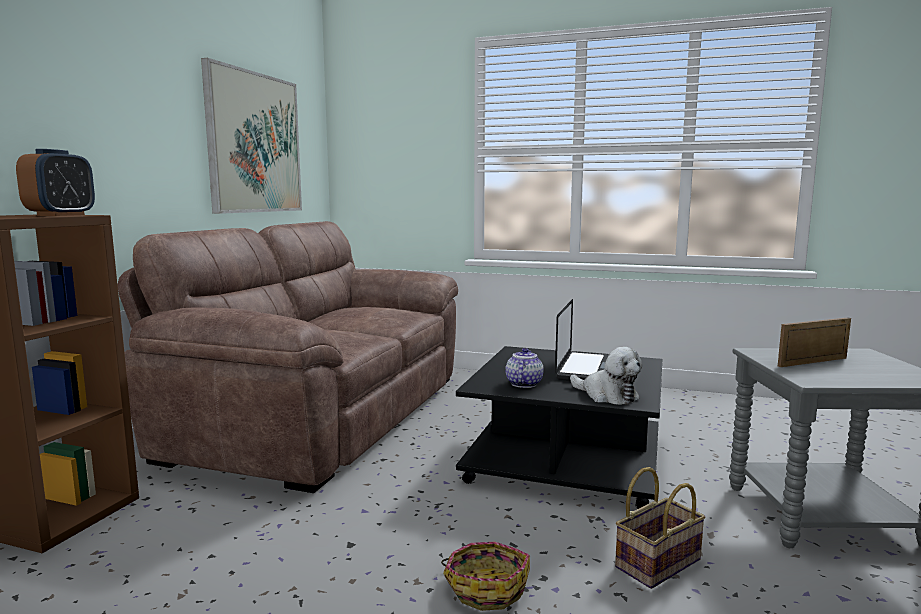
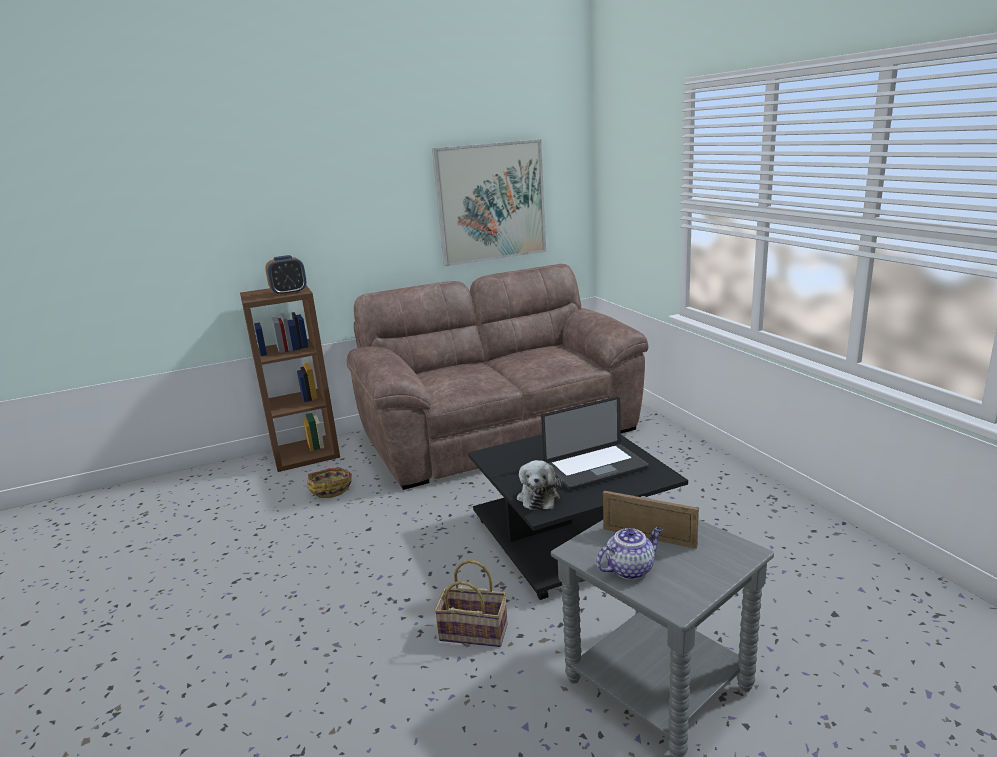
camera: 50 degrees right, 10 degrees up
(486, 587) = (377, 586): basket -> basket (331, 489)
(523, 383) = (516, 463): teapot -> teapot (630, 569)

